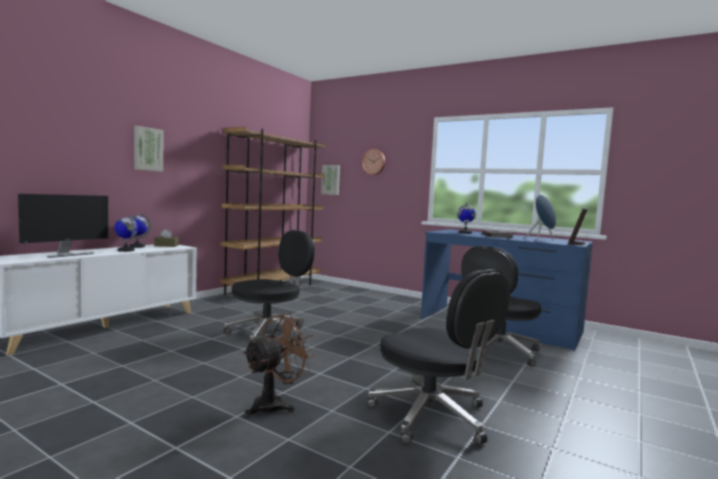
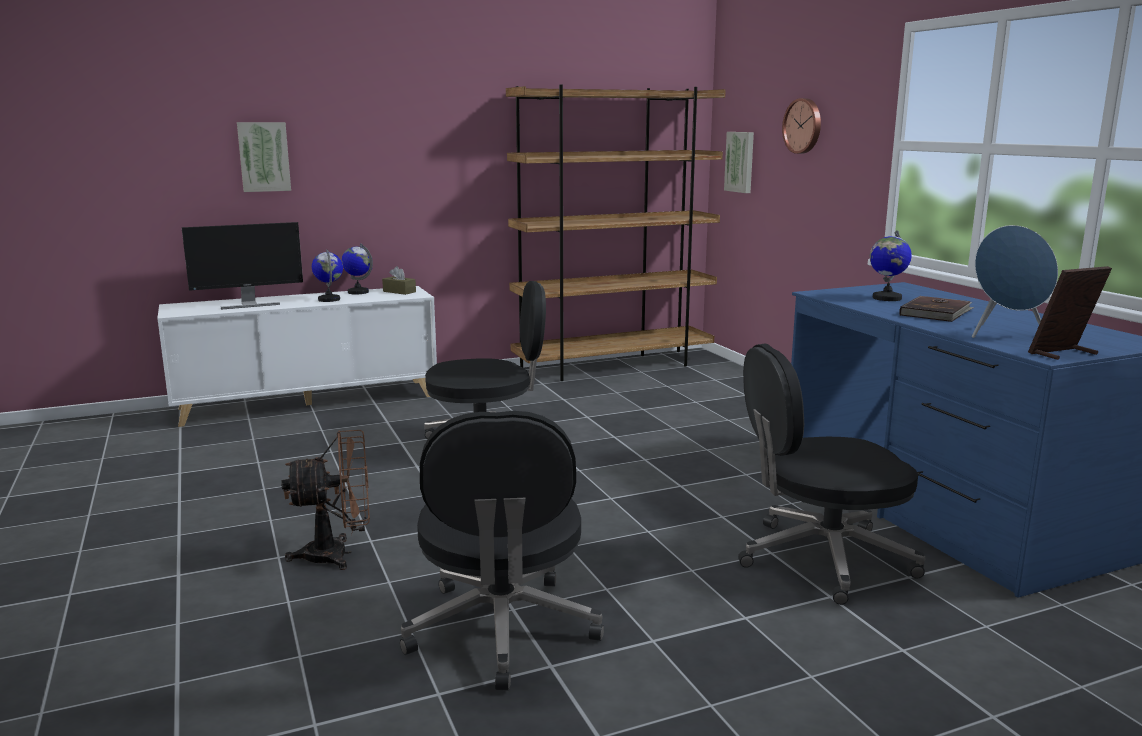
camera: 35 degrees right, 10 degrees up
(147, 149) = (374, 142): picture -> picture (264, 156)

